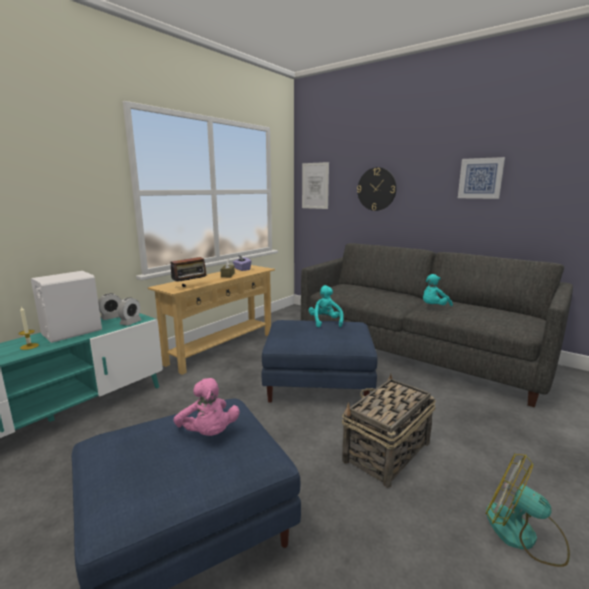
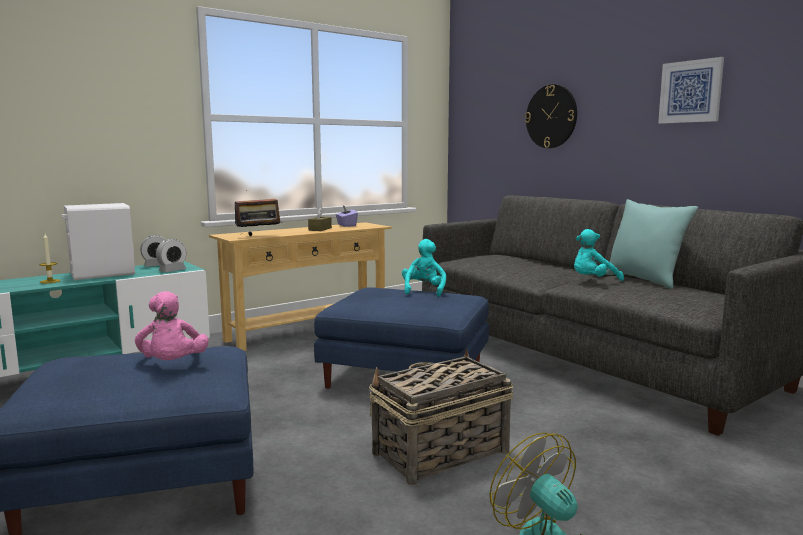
camera: 15 degrees right, 5 degrees down
(315, 186) = (474, 116): picture -> none
(462, 304) = (645, 280): none -> turquoise pillow

